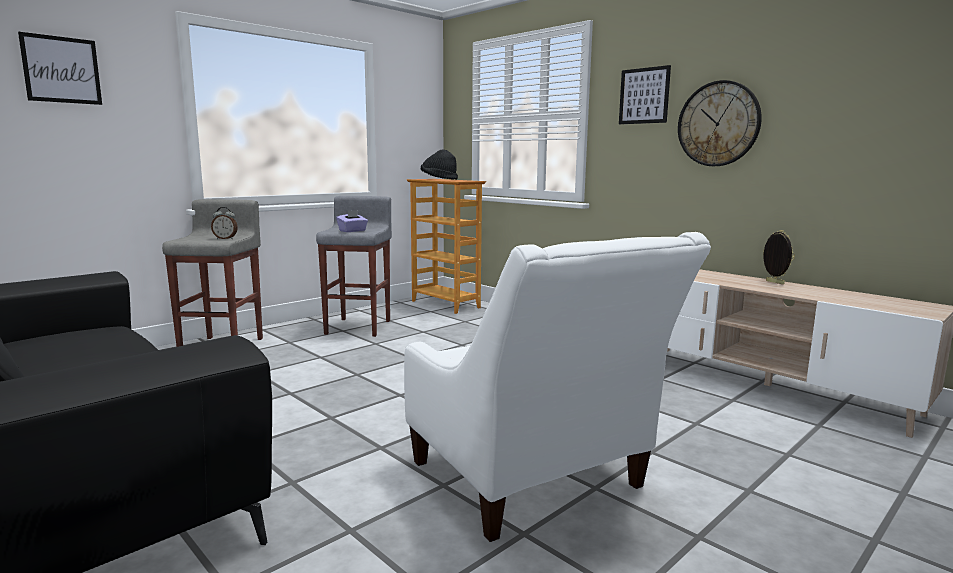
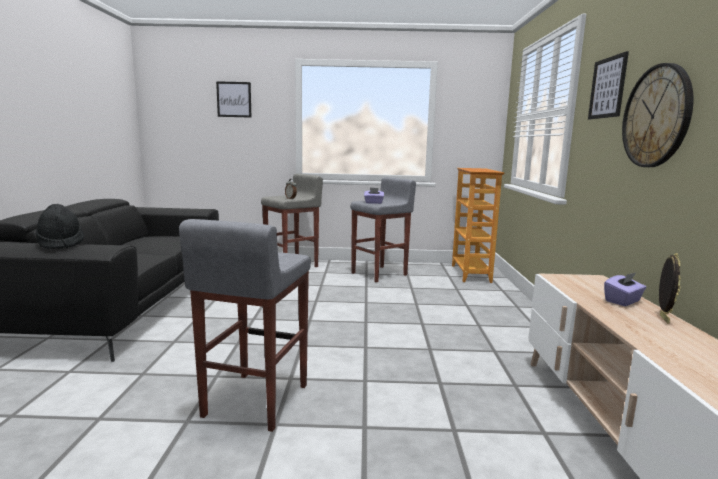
camera: 45 degrees right, 0 degrees up
(438, 179) = (477, 169): black hat -> black hat (61, 244)
(535, 482) = (254, 401): white armchair -> grey stool
(731, 278) = (623, 301): none -> purple tissue box

